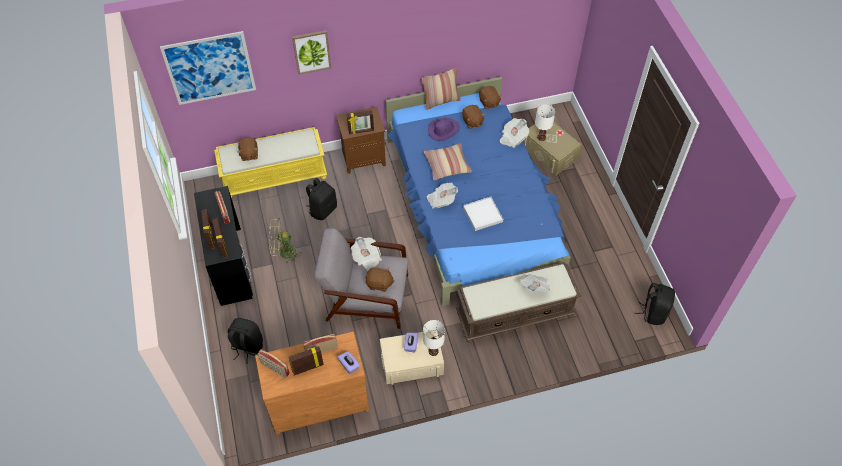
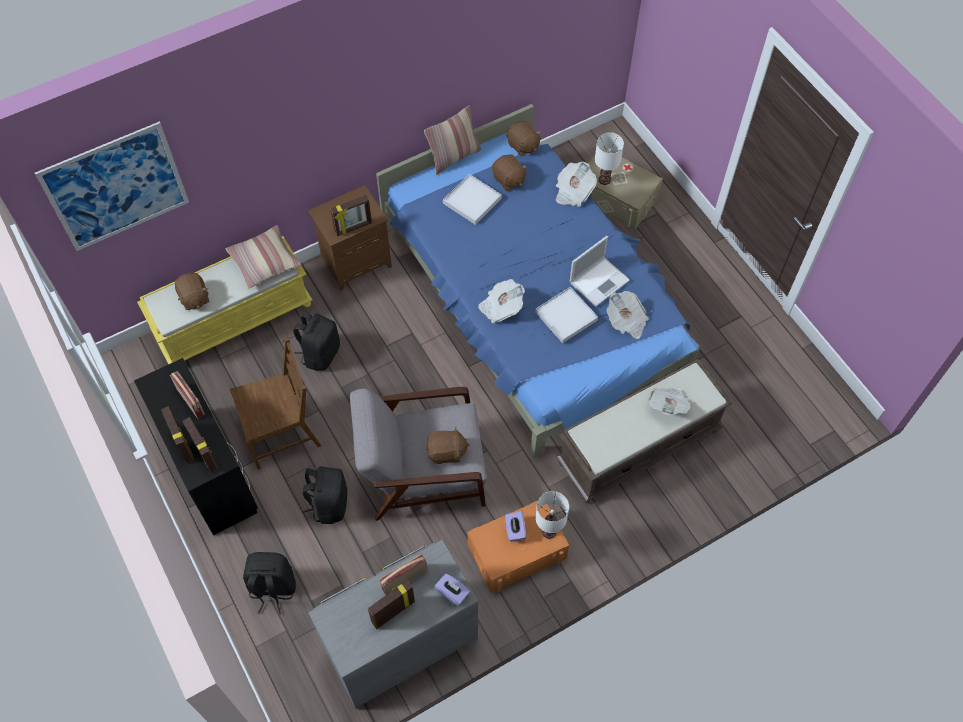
camera: 15 degrees left, 5 degrees up
(274, 368) = (344, 626): radio -> none
(283, 252) = (282, 432): green fan -> brown chair
(311, 51) = (264, 128): picture -> none
(317, 399) = (399, 641): brown dresser -> grey dresser
(366, 258) = (416, 418): newspaper -> newspaper (626, 321)
(411, 362) = (517, 552): beige storage box -> orange storage box
(444, 130) = (472, 201): purple hat -> white tray
(447, 165) = (493, 252): pillow -> pillow (264, 261)
(512, 197) = (600, 281): none -> laptop
(653, 312) = (822, 398): black backpack -> black backpack (329, 504)

